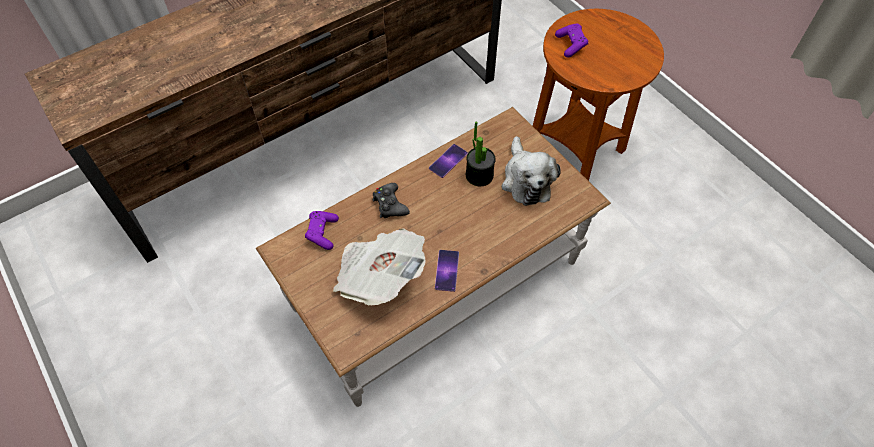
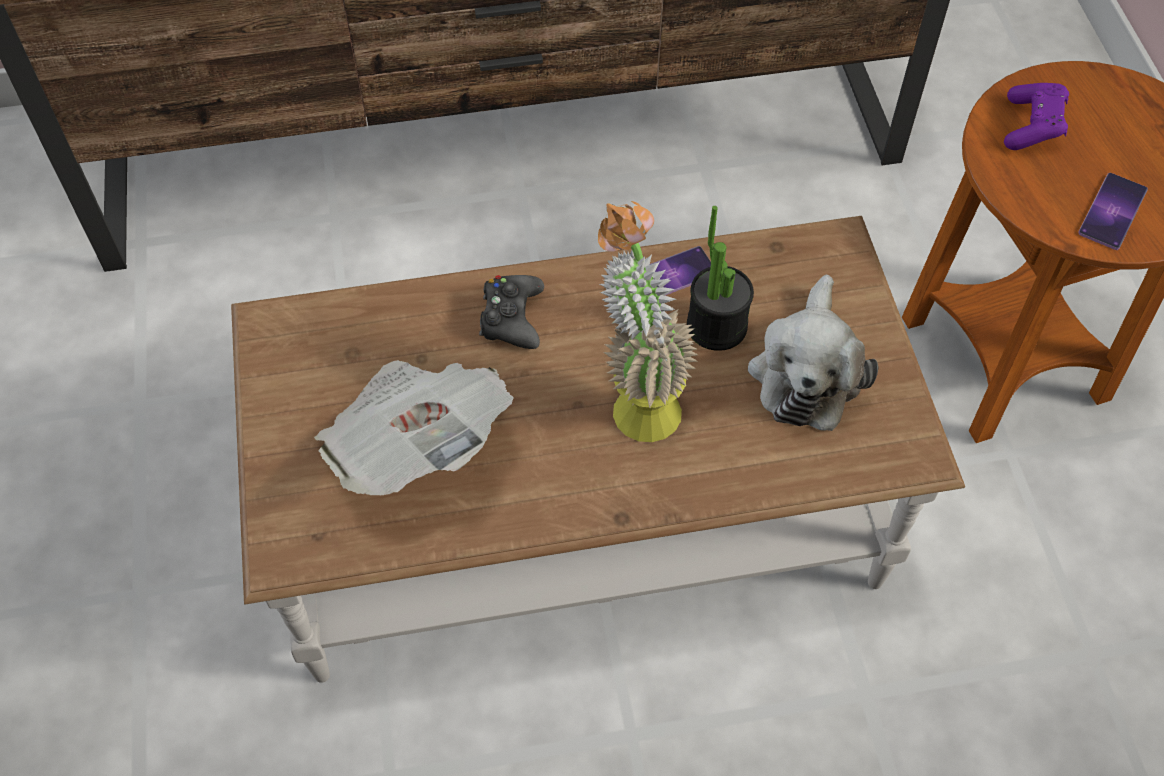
camera: 25 degrees right, 0 degrees up
(322, 233) = (359, 323): purple game controller -> none
(447, 270) = (549, 487): phone -> phone (1112, 211)
(463, 219) = (636, 399): none -> potted plant

